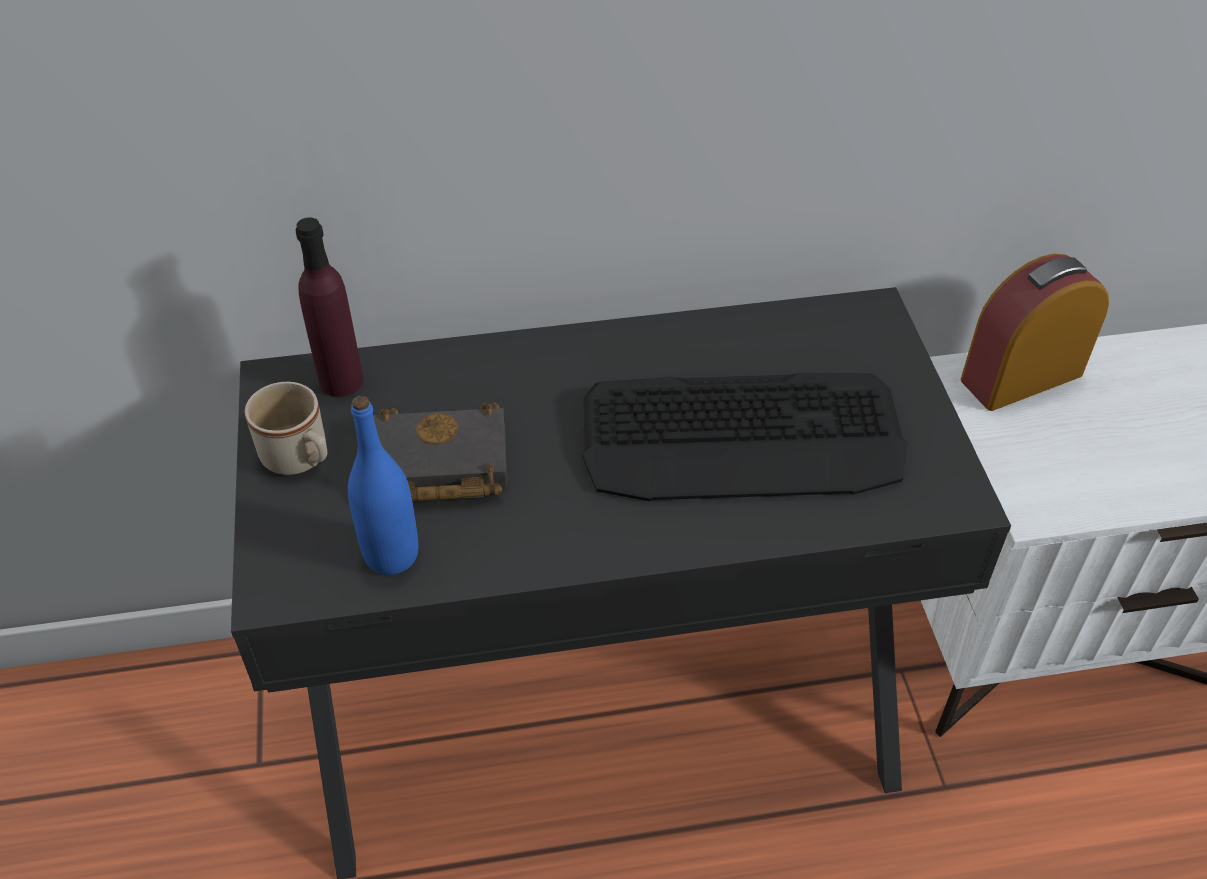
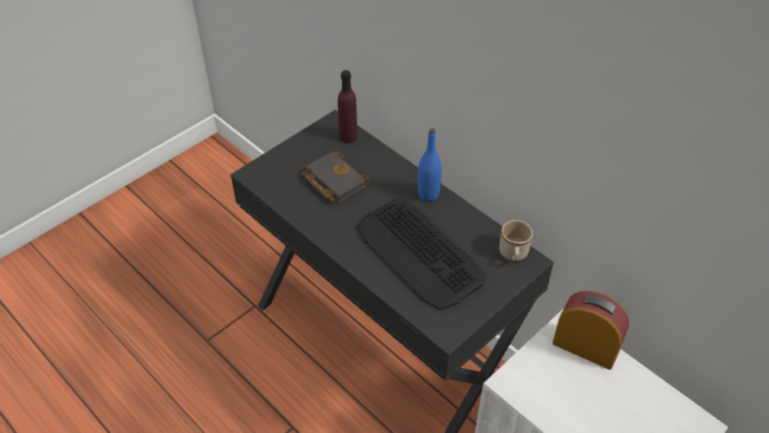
camera: 55 degrees right, 0 degrees up
(301, 459) = (307, 148): beige mug -> beige mug (513, 255)
(391, 555) = (287, 192): blue bottle -> blue bottle (428, 194)

